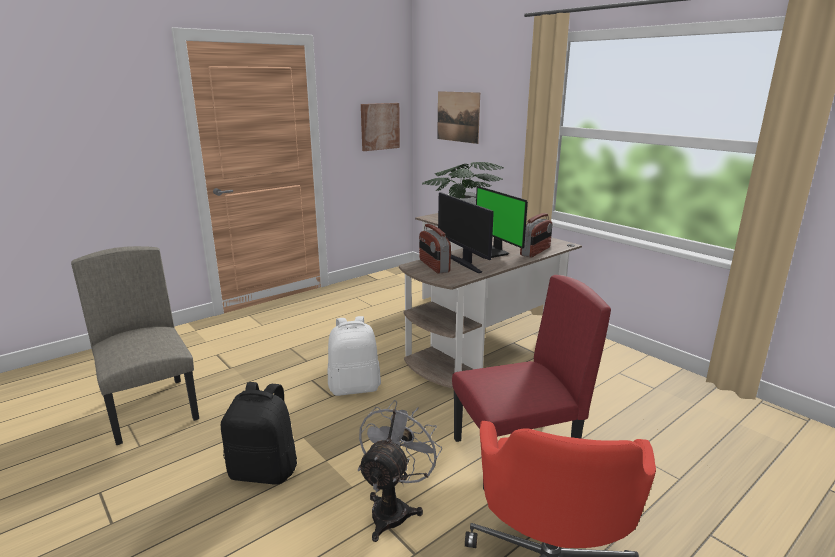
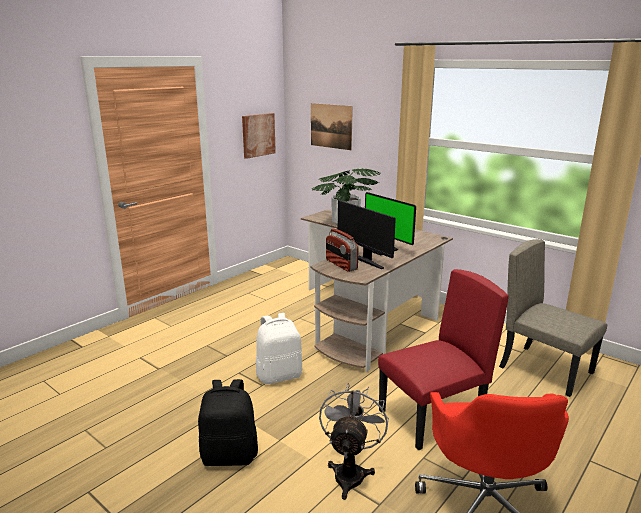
camera: 10 degrees left, 0 degrees up
(152, 409) = (102, 413): beige chair -> beige chair (546, 370)
(535, 251) = (418, 246): radio -> none

